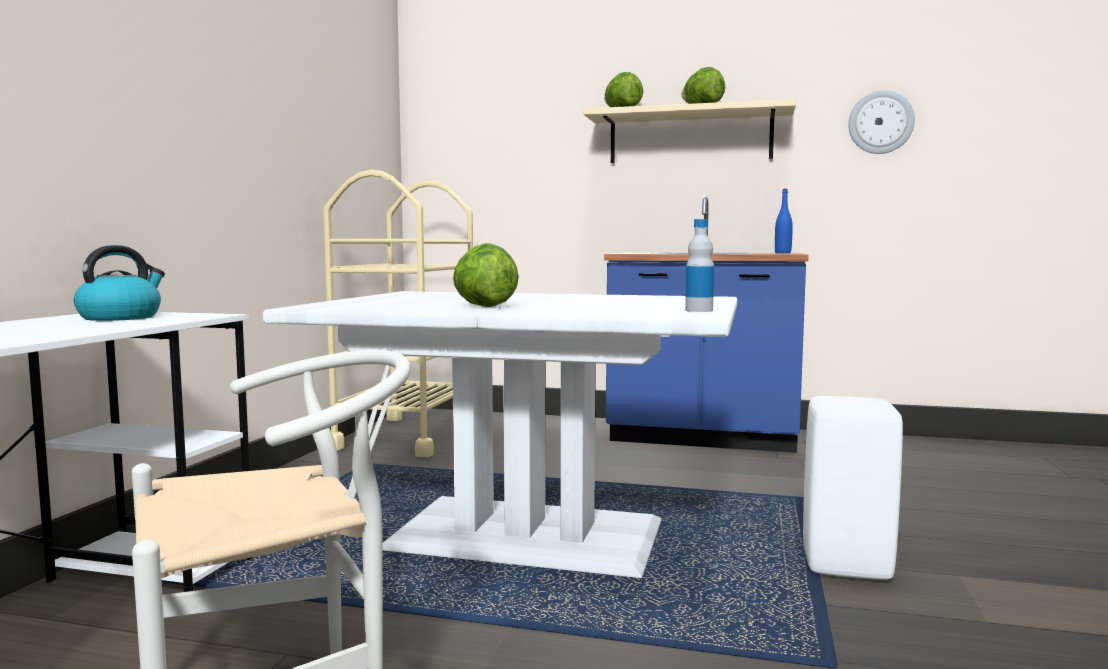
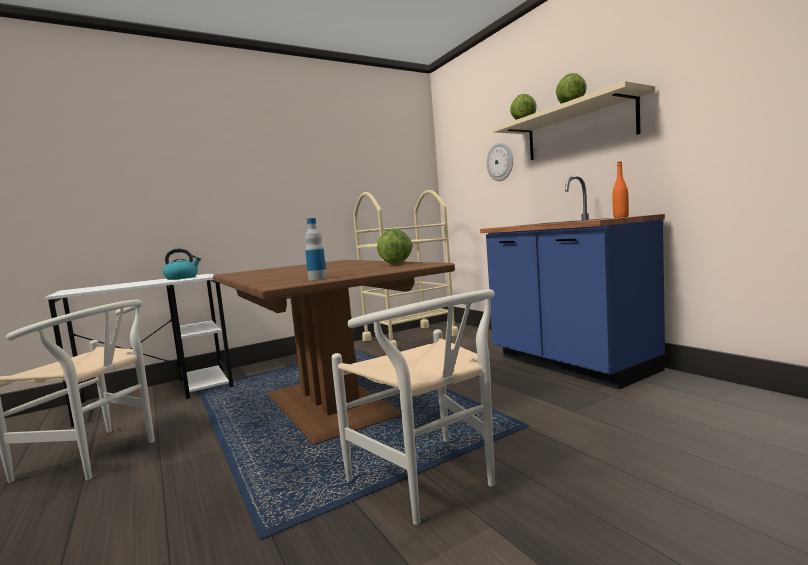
camera: 45 degrees right, 0 degrees up
(483, 306) = (273, 273): lettuce -> lettuce (396, 264)
(526, 534) = (331, 404): white dining table -> brown dining table
(782, 253) = (621, 217): blue bottle -> orange bottle
(848, 566) = (431, 484): white stool -> white chair
(880, 122) = (741, 75): wall clock -> wall clock (500, 162)

